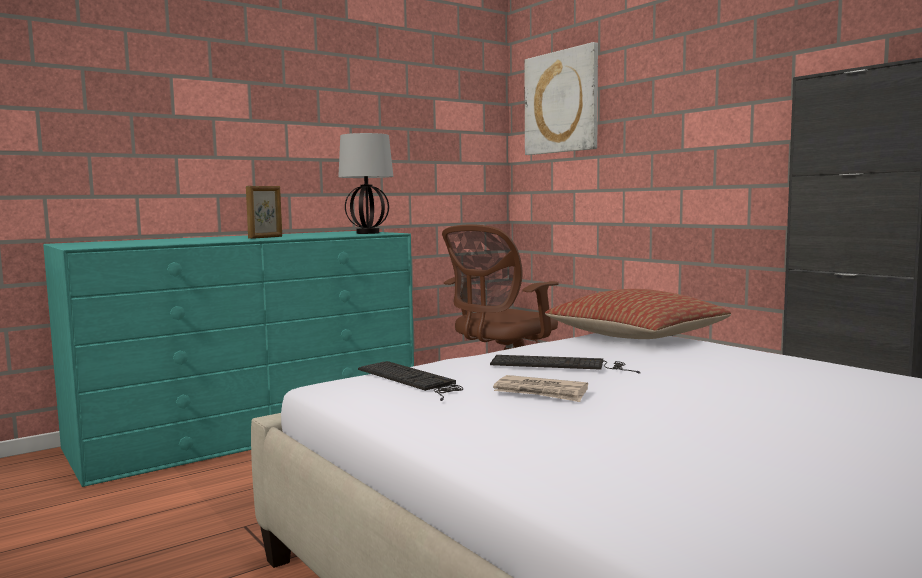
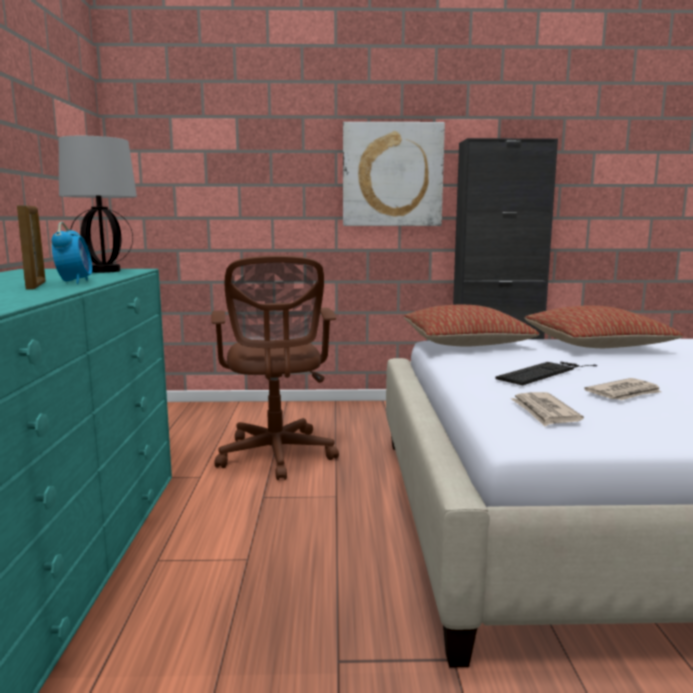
camera: 55 degrees left, 5 degrees up
(294, 237) = (75, 282): none -> alarm clock
(412, 380) = (544, 412): keyboard -> newspaper
(561, 102) = (187, 124): picture -> picture (392, 175)
(773, 365) = (596, 345): none -> pillow

